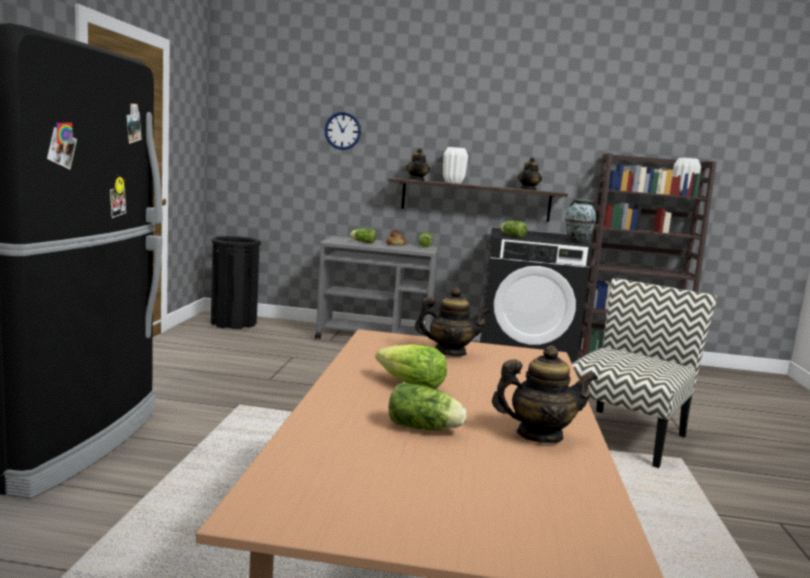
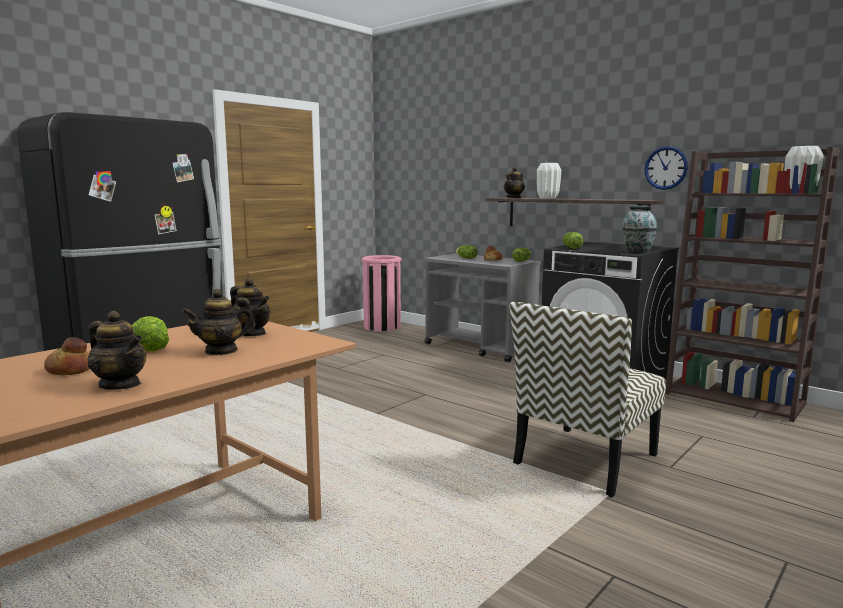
camera: 35 degrees right, 0 degrees up
(233, 323) = (382, 327): black trash can -> pink trash can
(342, 131) = (462, 158): wall clock -> wall clock (666, 168)
(425, 428) = (70, 370): lettuce -> bread
(528, 189) = (616, 199): teapot -> teapot (221, 351)
(625, 435) = (585, 460): chair -> chair turned 150 degrees clockwise

